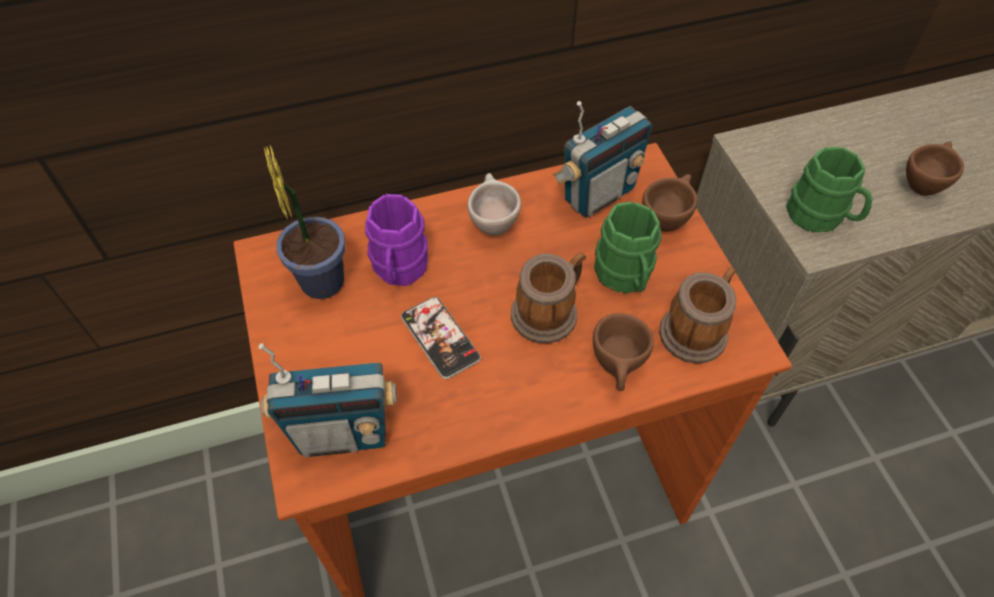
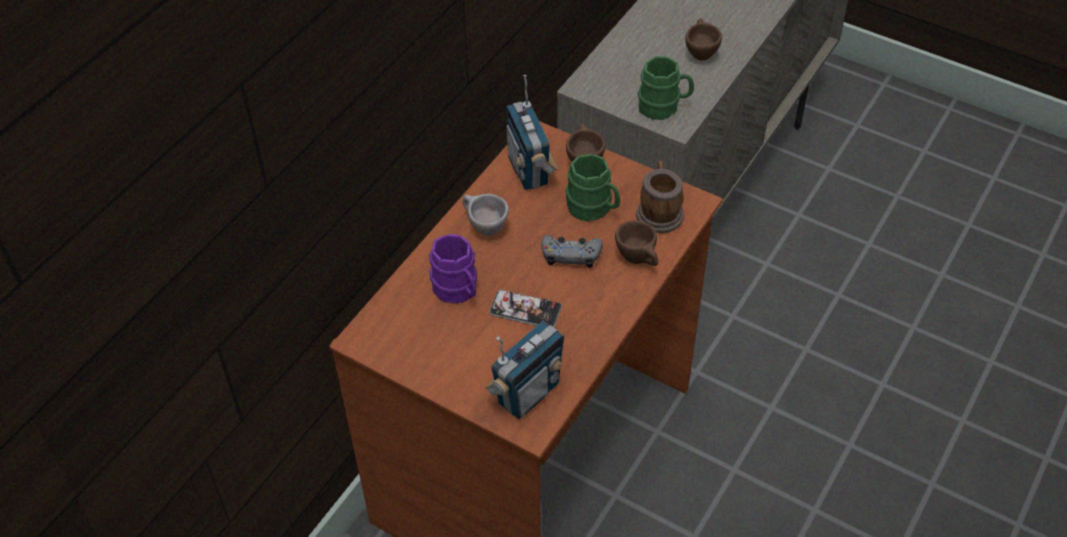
camera: 40 degrees left, 5 degrees down
(321, 277) = (414, 327): potted plant -> none
(549, 311) = (571, 255): mug -> grey game controller
(598, 194) = (529, 171): radio -> radio turned 150 degrees clockwise

